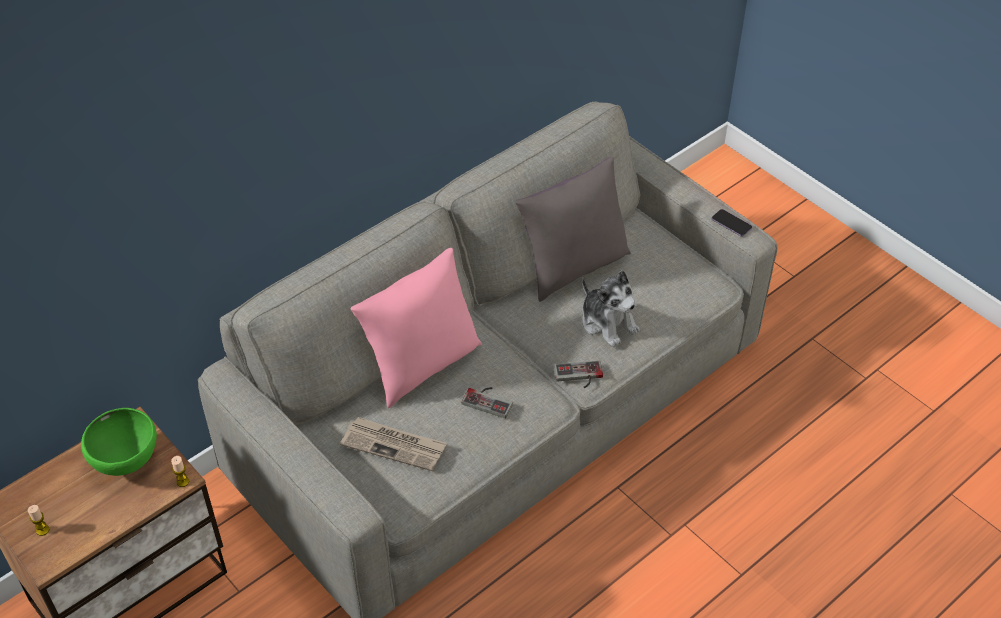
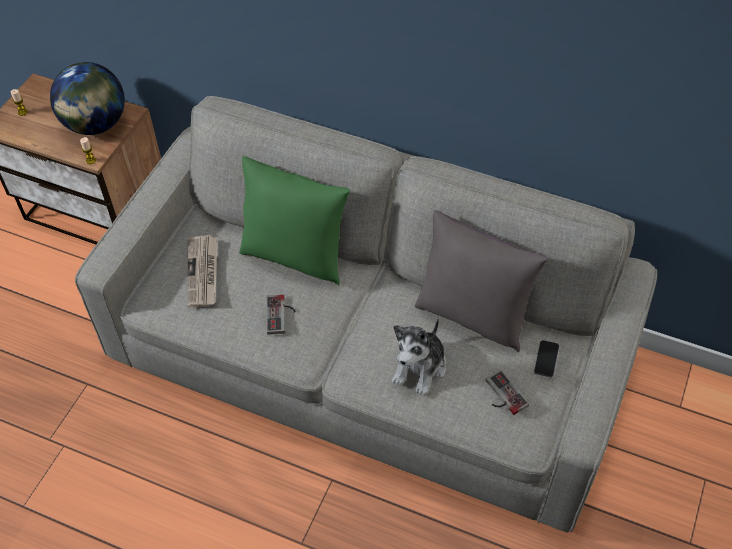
camera: 65 degrees right, 5 degrees up
(127, 462) = (96, 125): green bowl -> globe
(422, 365) = (295, 256): pink pillow -> green pillow
(579, 376) = (345, 370): game controller -> game controller (502, 396)
(731, 224) = (590, 413): phone -> phone (546, 359)

